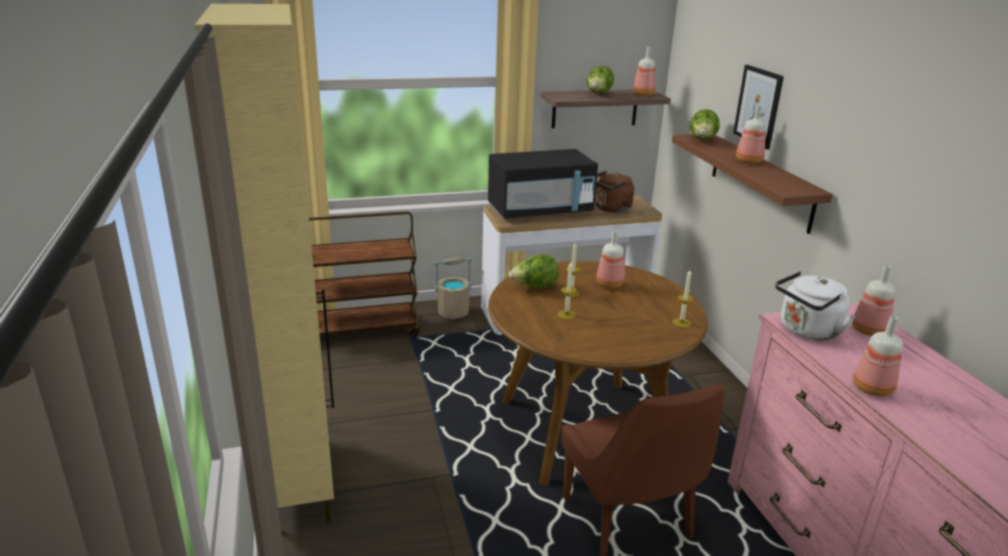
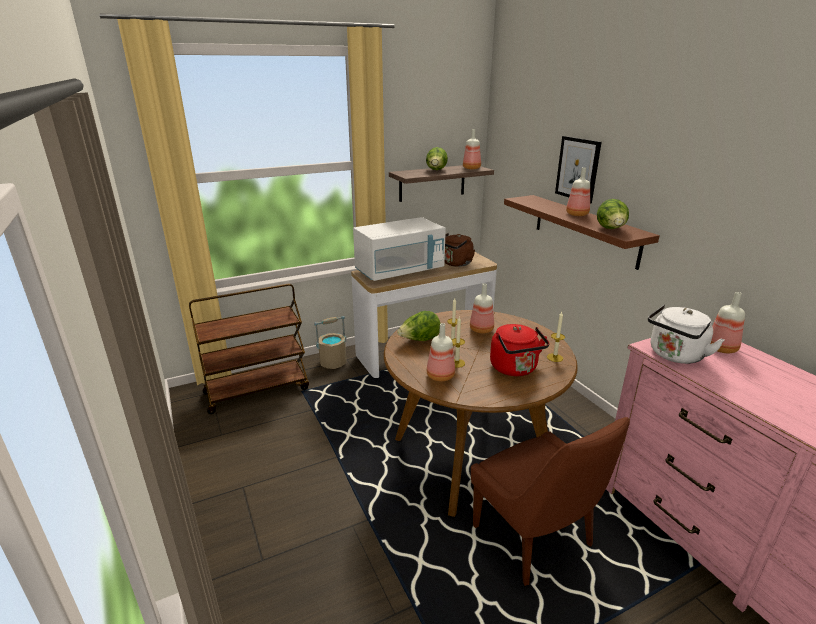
camera: 10 degrees left, 0 degrees up
(301, 480) = (228, 552): beige cabinet -> none
(540, 211) = (400, 271): black microwave -> white microwave
(630, 328) = (515, 369): none -> red kettle
(702, 140) = (530, 201): lettuce -> lettuce (611, 229)
(872, 389) = (760, 405): bottle -> bottle (440, 376)

